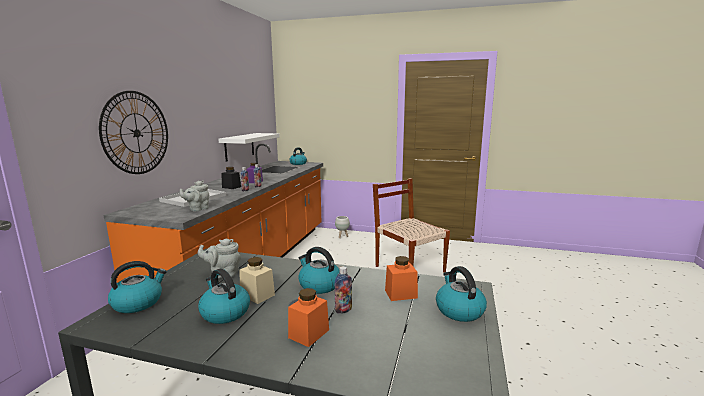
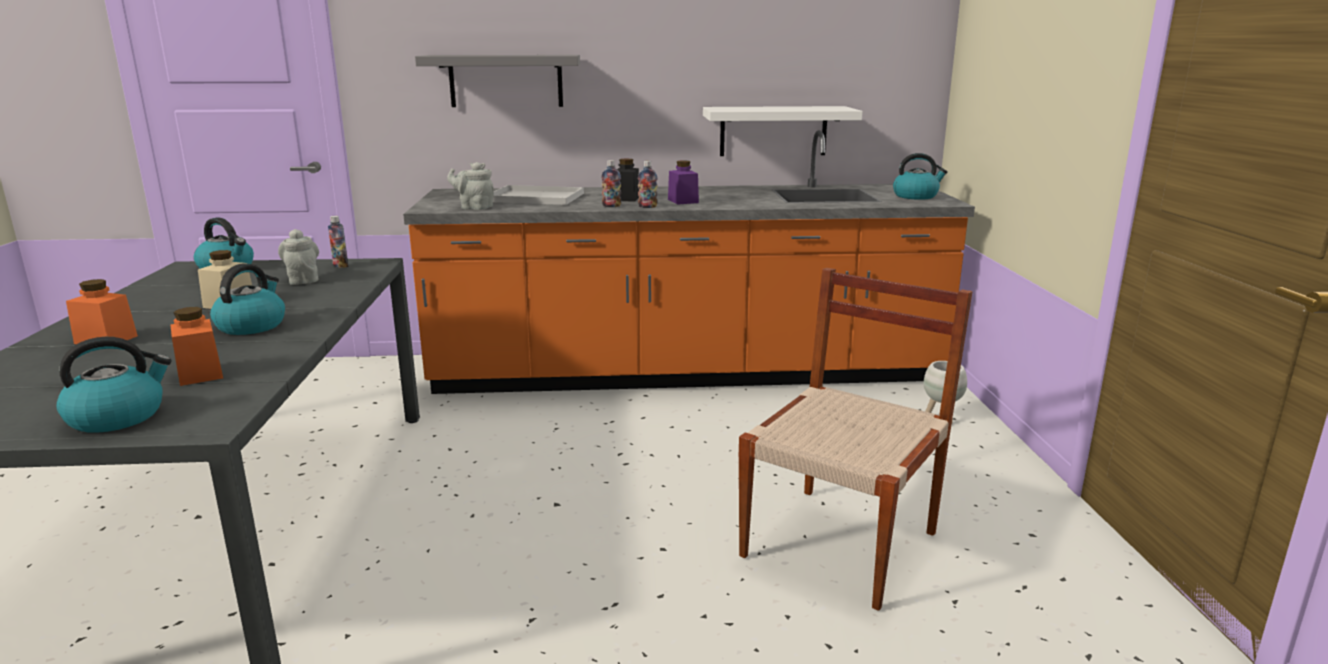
camera: 70 degrees right, 5 degrees up
(136, 133) = (506, 81): wall clock -> grey shelf
(224, 312) = (185, 299): kettle -> none
(343, 310) = (162, 347): bottle -> bottle (340, 266)

